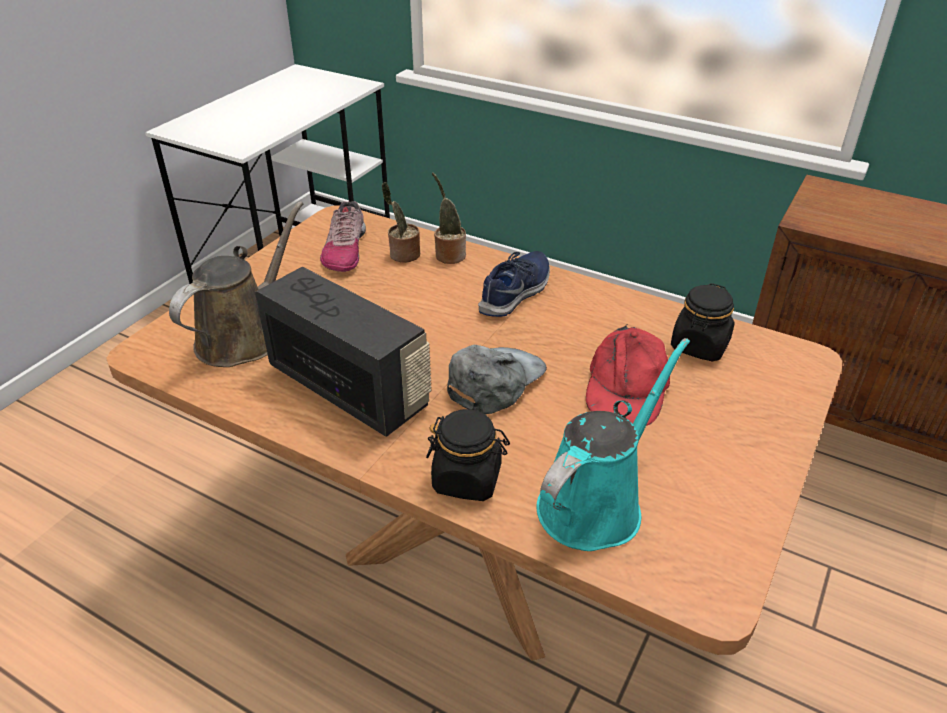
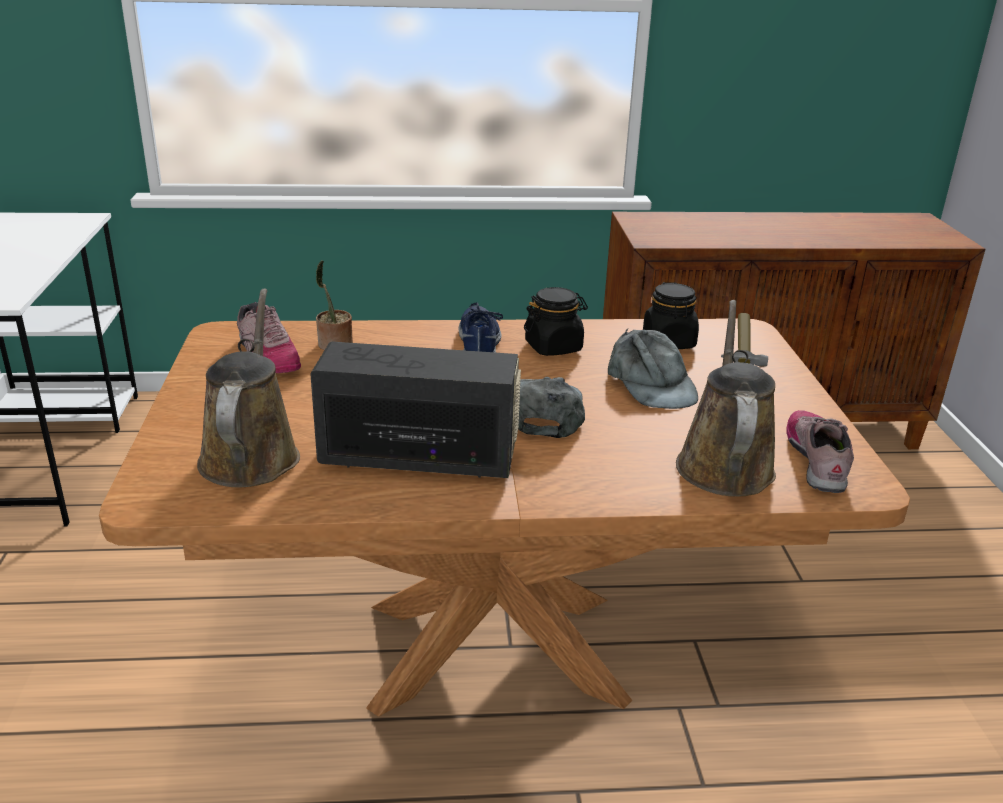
camera: 35 degrees left, 10 degrees down
(448, 255) = (380, 334): potted plant -> none
(467, 479) = (610, 484): black jar -> black jar (554, 347)
(596, 503) = (723, 463): turquoise watering can -> brown watering can
(626, 387) = (650, 384): red cap -> grey cap
(699, 541) = (818, 459): none -> shoe
(775, 377) = (742, 346): none -> hammer

